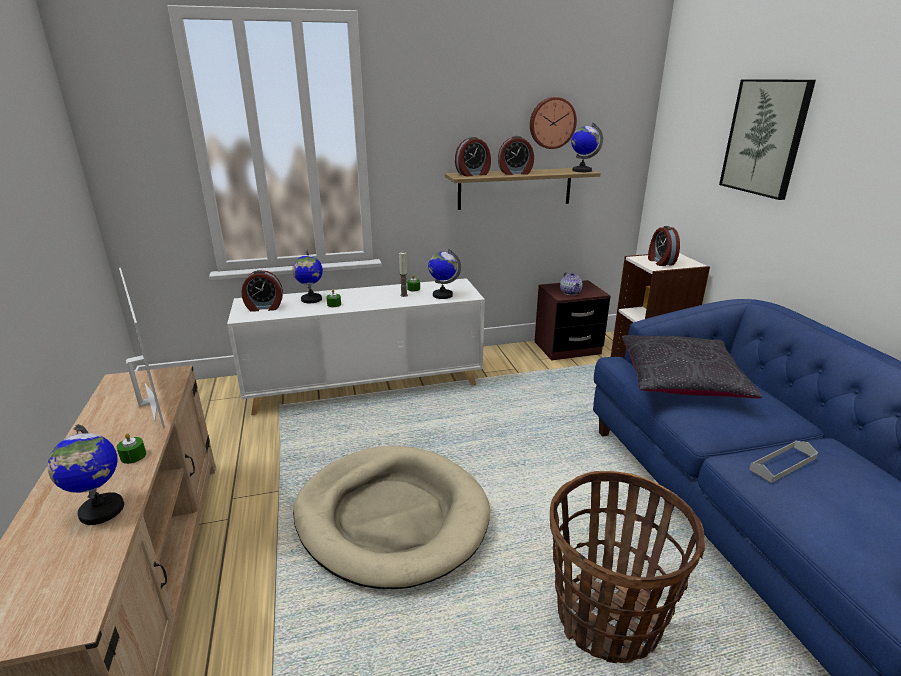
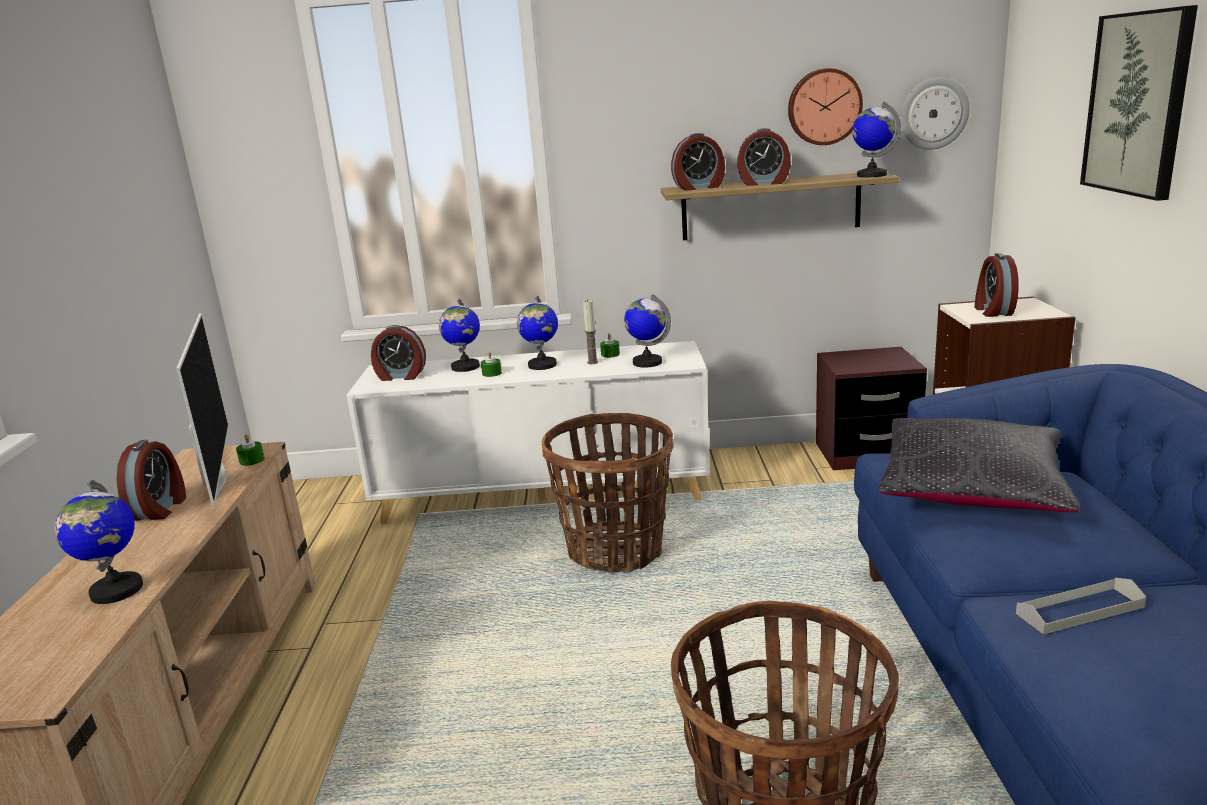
camera: 15 degrees right, 5 degrees down
(109, 430) = (161, 508): none -> alarm clock
(133, 456) = (174, 537): green candle -> green candle (252, 460)
(368, 297) = (542, 365): none -> globe
(391, 517) = (518, 665): beige dog bed -> none
(430, 425) = (615, 550): none -> basket
(570, 292) = (862, 364): teapot -> none
(616, 131) = (933, 113): none -> wall clock

